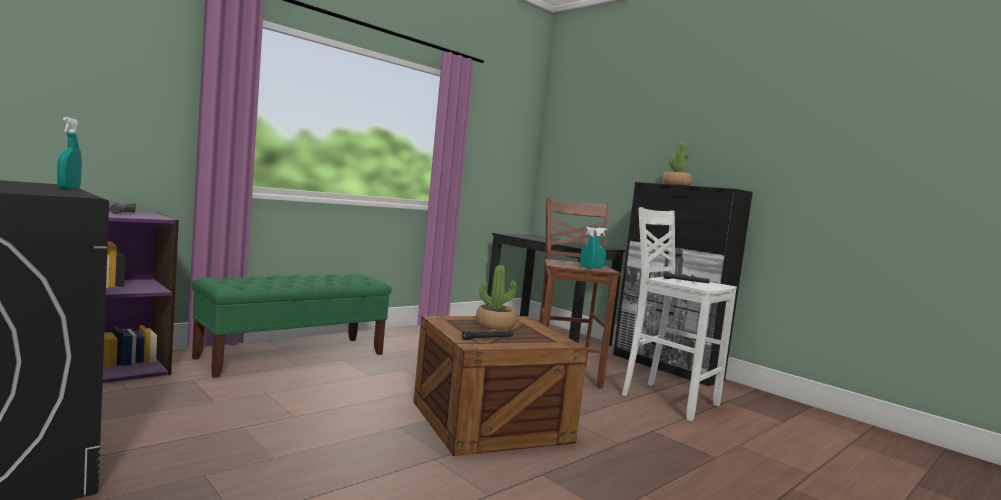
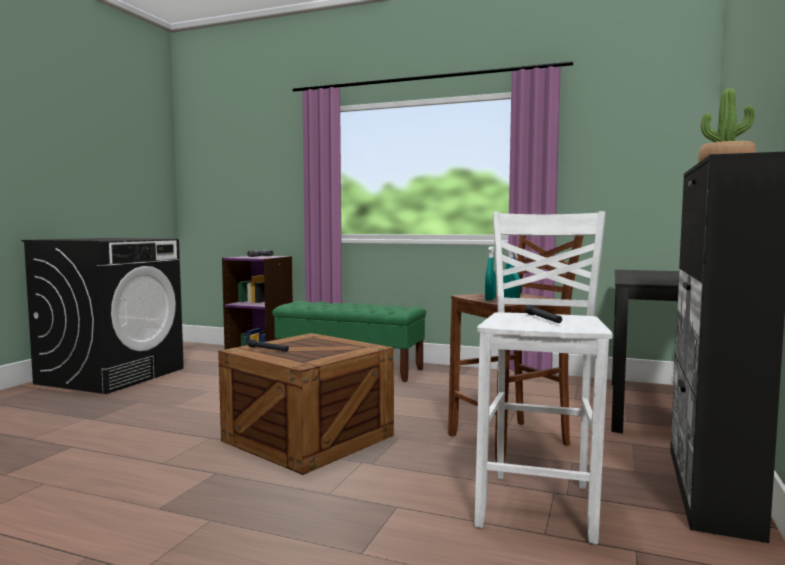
camera: 65 degrees right, 0 degrees up
(69, 188) = (142, 239): turquoise spray bottle -> none
(495, 325) = (324, 345): potted plant -> none

